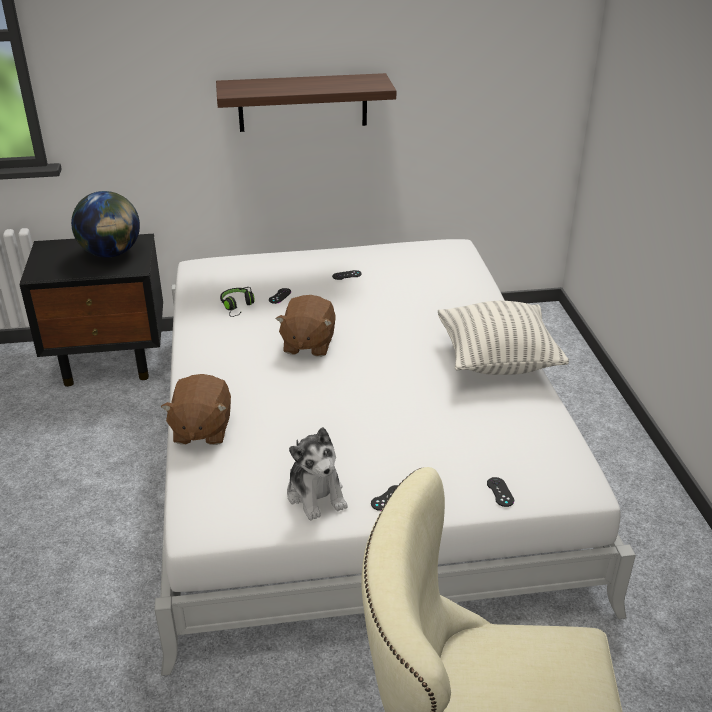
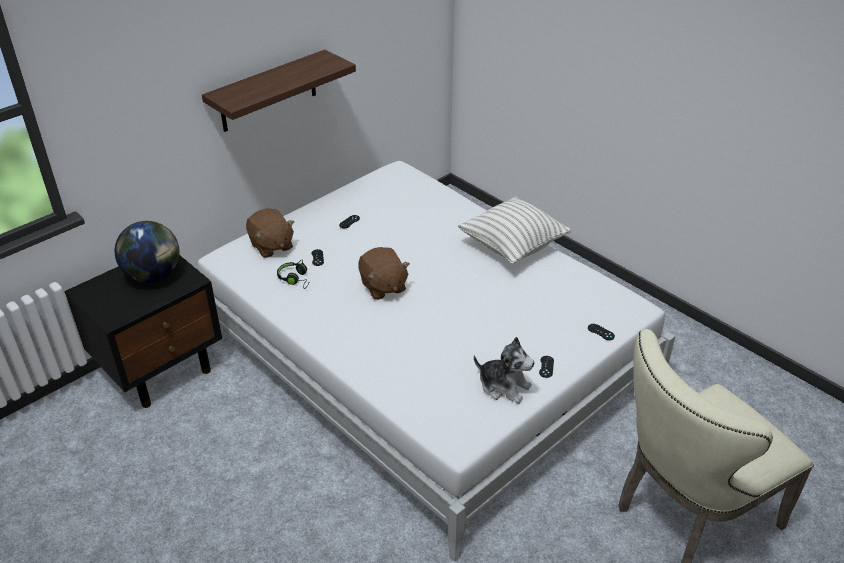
camera: 35 degrees left, 5 degrees up
(201, 430) = (382, 381): brown plush toy -> brown plush toy (271, 246)

